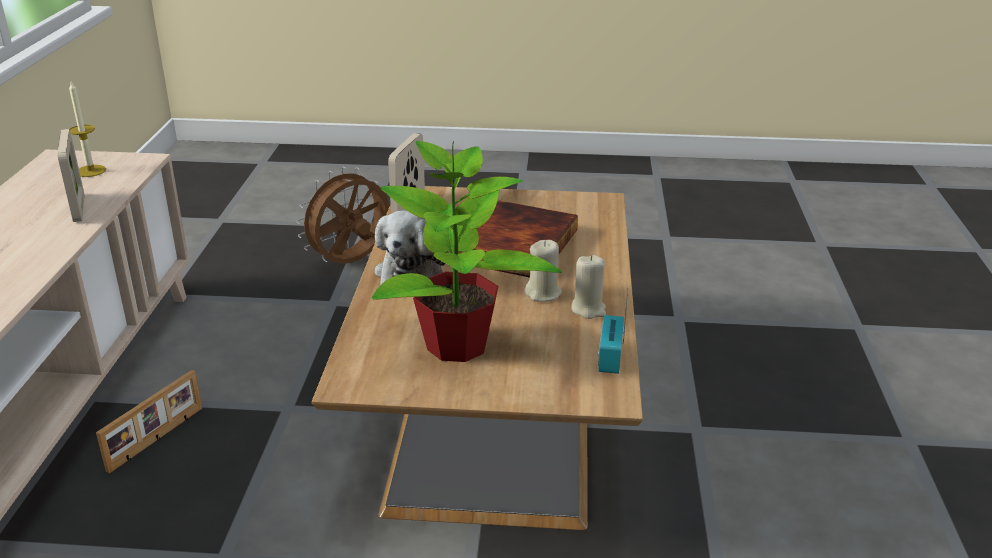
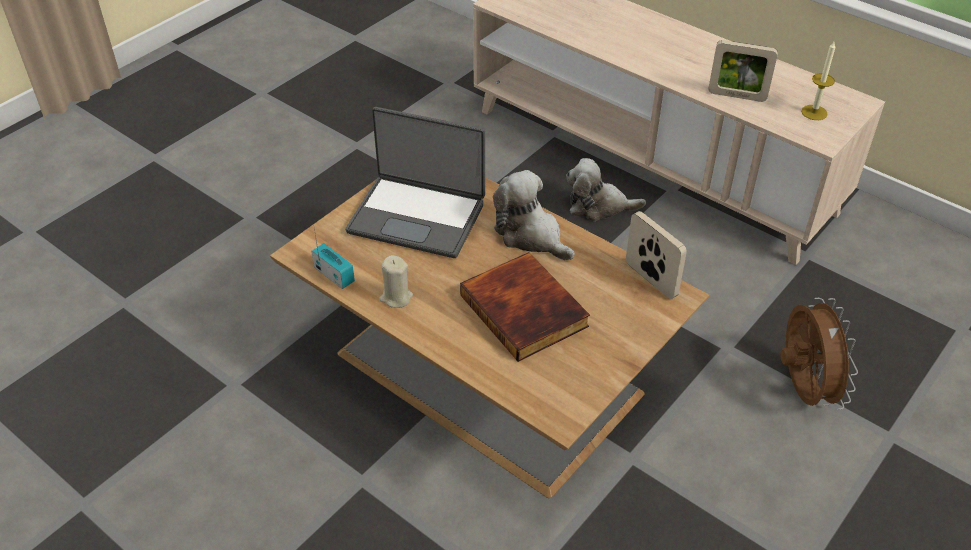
camera: 125 degrees right, 15 degrees up
(157, 439) = (598, 206): picture frame -> plush toy
(457, 346) = (417, 216): potted plant -> laptop
(543, 293) = (439, 286): beige candle -> none

